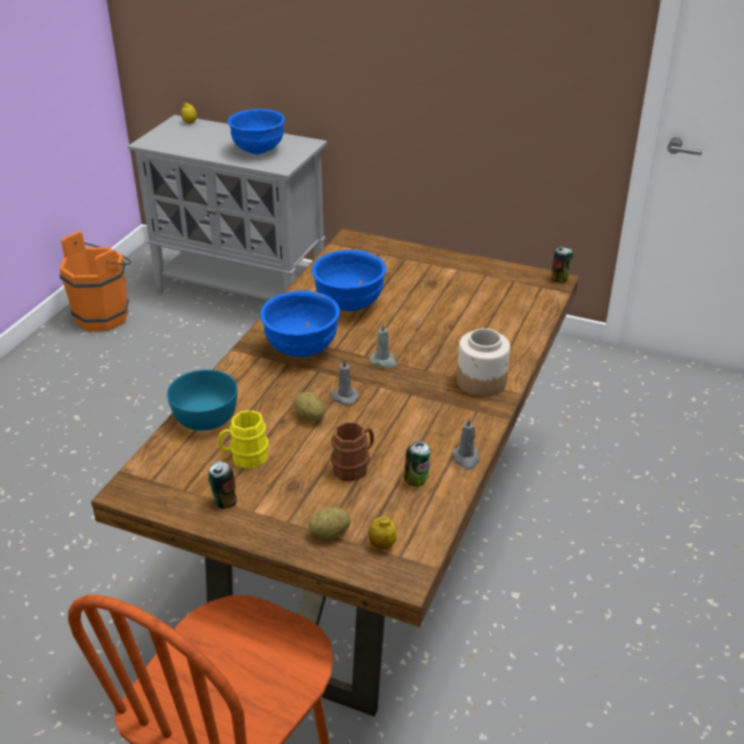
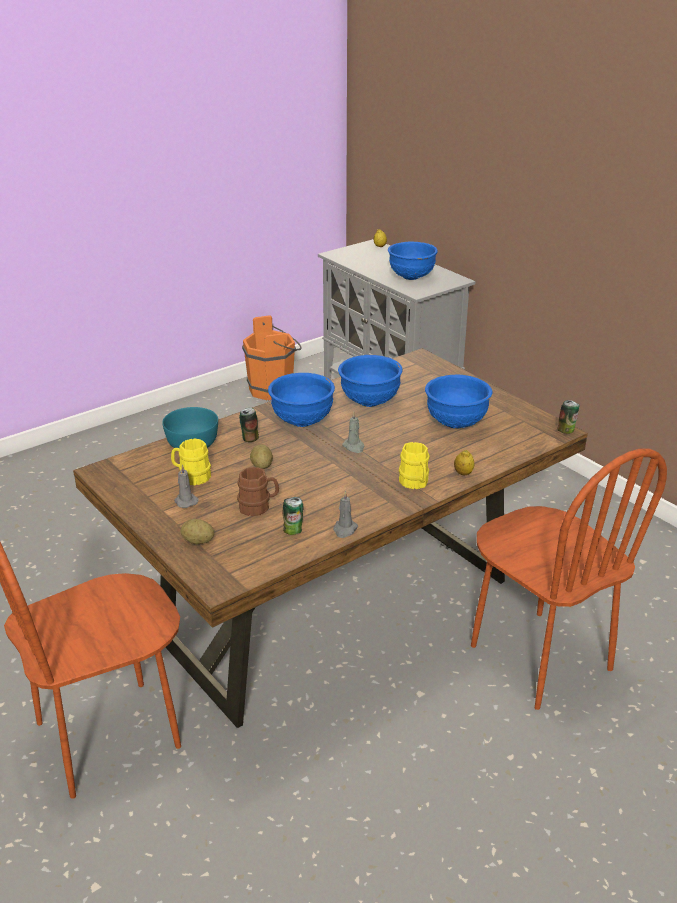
camera: 30 degrees right, 5 degrees down
(224, 501) = (151, 498): can -> can (250, 438)
(343, 397) = (299, 461): grey candle -> grey candle (185, 501)
(382, 544) = (225, 561): lemon -> lemon (463, 473)
(455, 302) = (455, 423): none -> blue bowl
(482, 382) = (415, 483): jar -> yellow mug
(587, 512) = (539, 658): none -> brown chair

